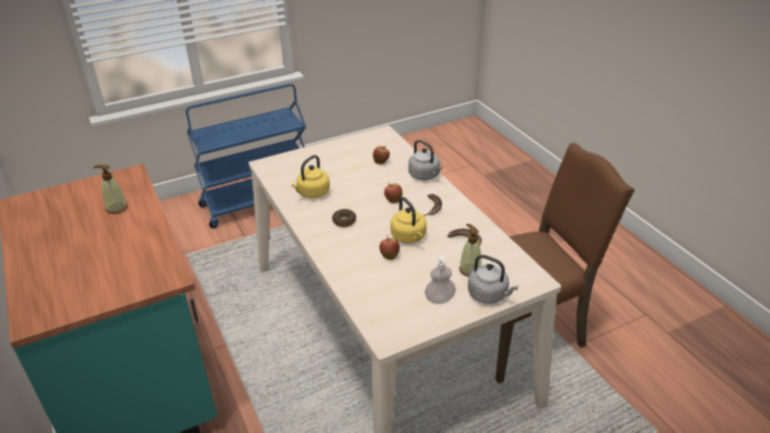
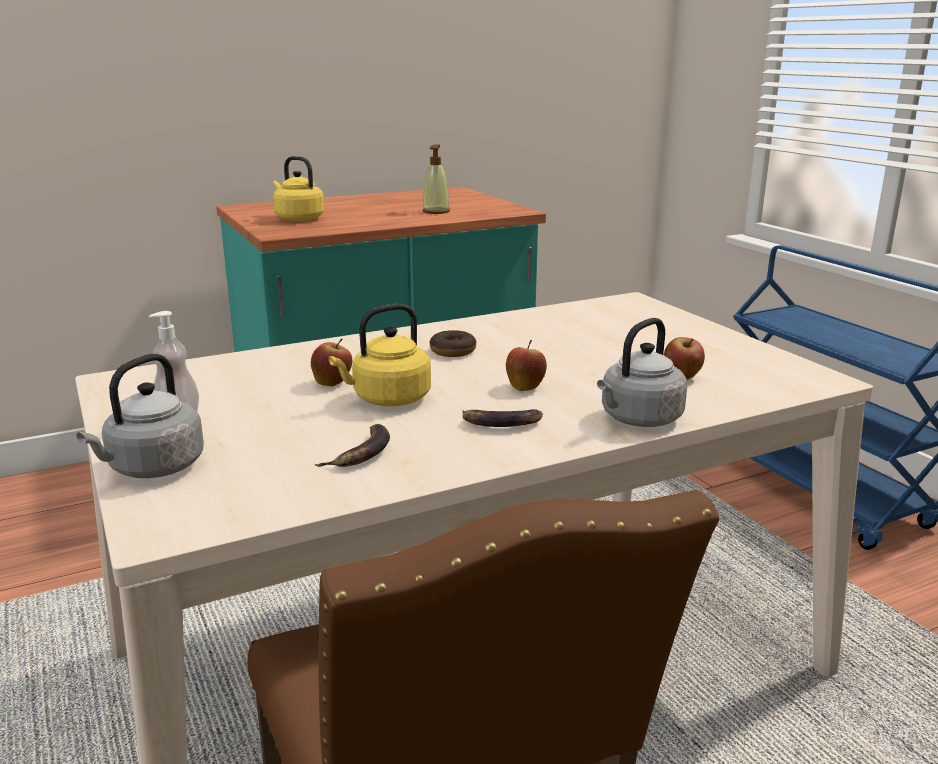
camera: 90 degrees right, 15 degrees down
(312, 193) = (543, 329): yellow kettle -> yellow kettle (297, 218)
(470, 270) = (250, 452): soap dispenser -> none

